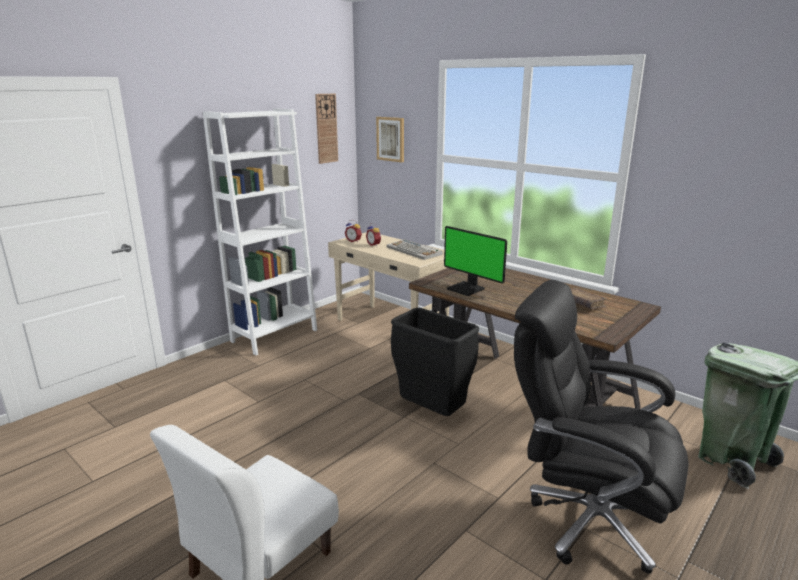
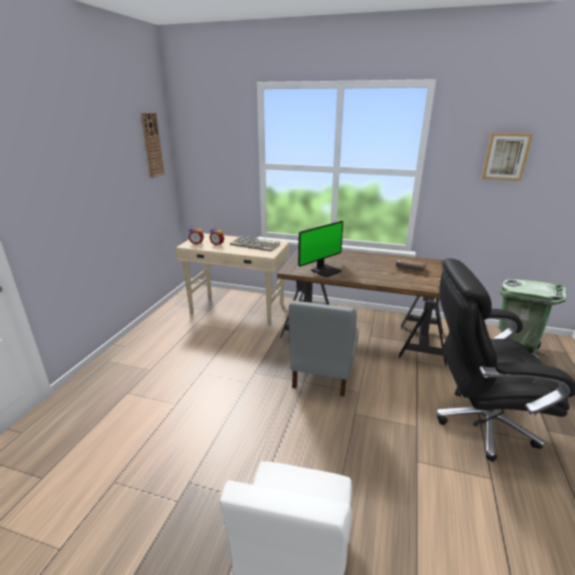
camera: 25 degrees left, 5 degrees up
(274, 336) = (143, 338): white bookcase -> none
(391, 139) = (211, 152): picture -> picture (505, 156)
(431, 414) = (322, 374): black trash can -> grey chair
(467, 289) = (325, 270): monitor -> monitor turned 60 degrees counterclockwise

